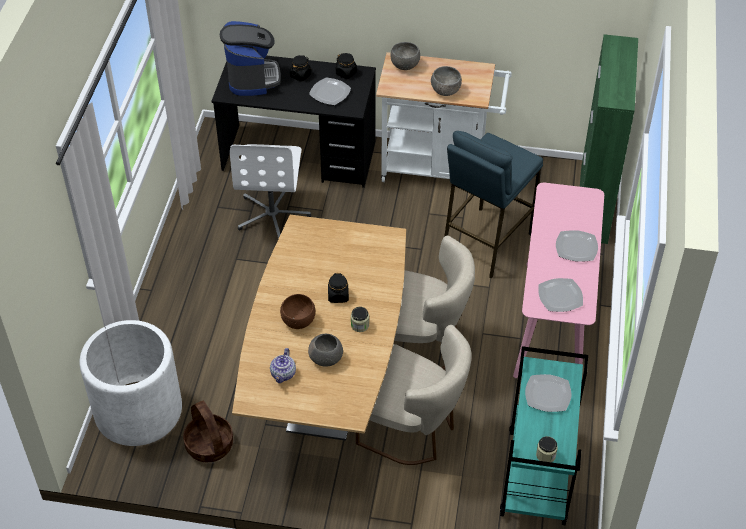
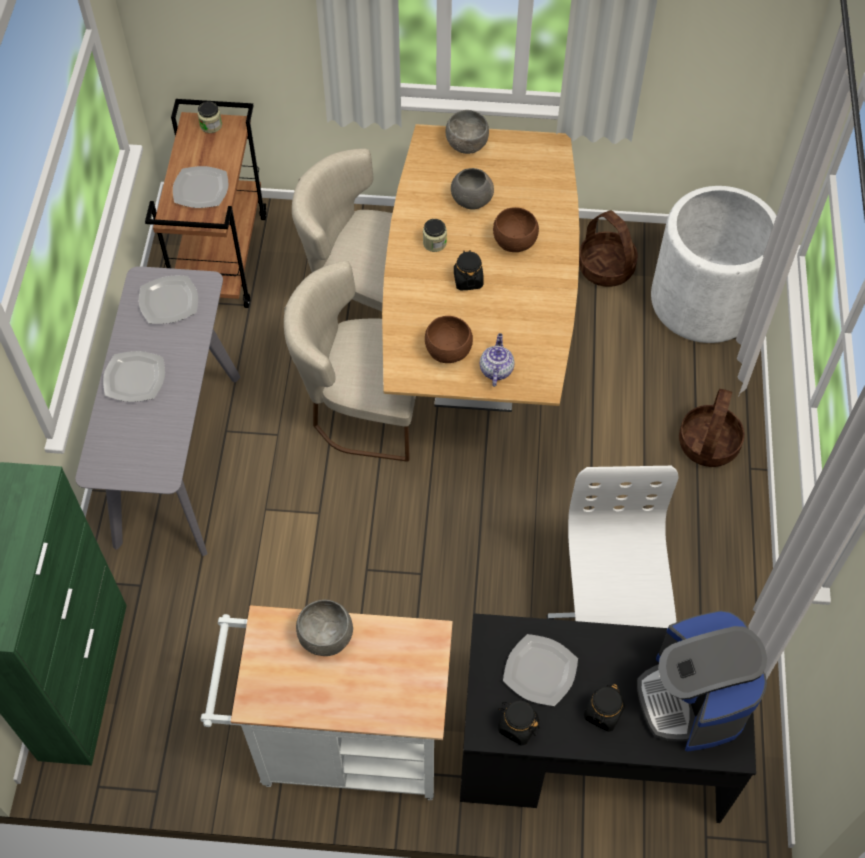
camera: 175 degrees right, 10 degrees up
(174, 307) = (708, 443): none -> basket
(283, 374) = (520, 177): teapot -> teapot (496, 369)
(359, 249) = (449, 352): none -> brown bowl
(405, 65) = (403, 701): grey bowl -> grey bowl (466, 145)
(485, 243) = (267, 589): blue stool -> none
(537, 477) = (220, 257): turquoise cart -> brown cart
(553, 322) = (178, 458): pink console table -> grey console table

